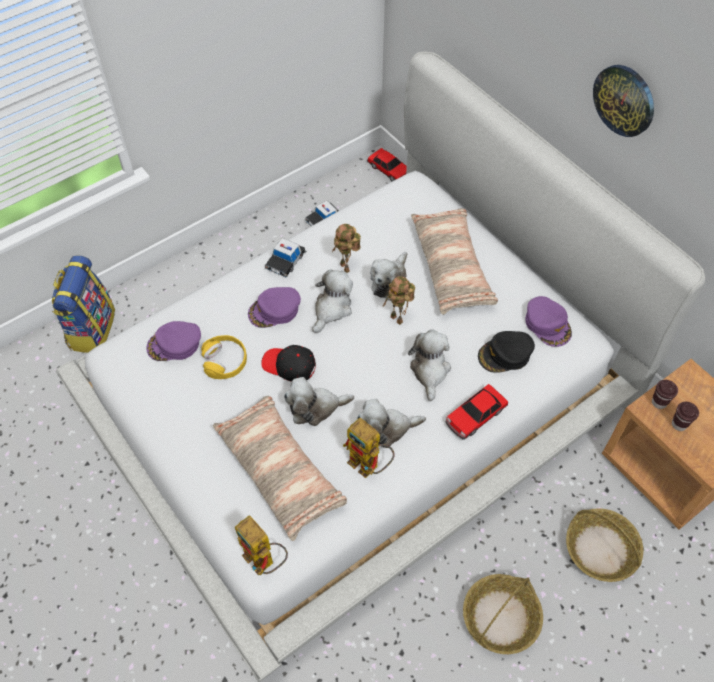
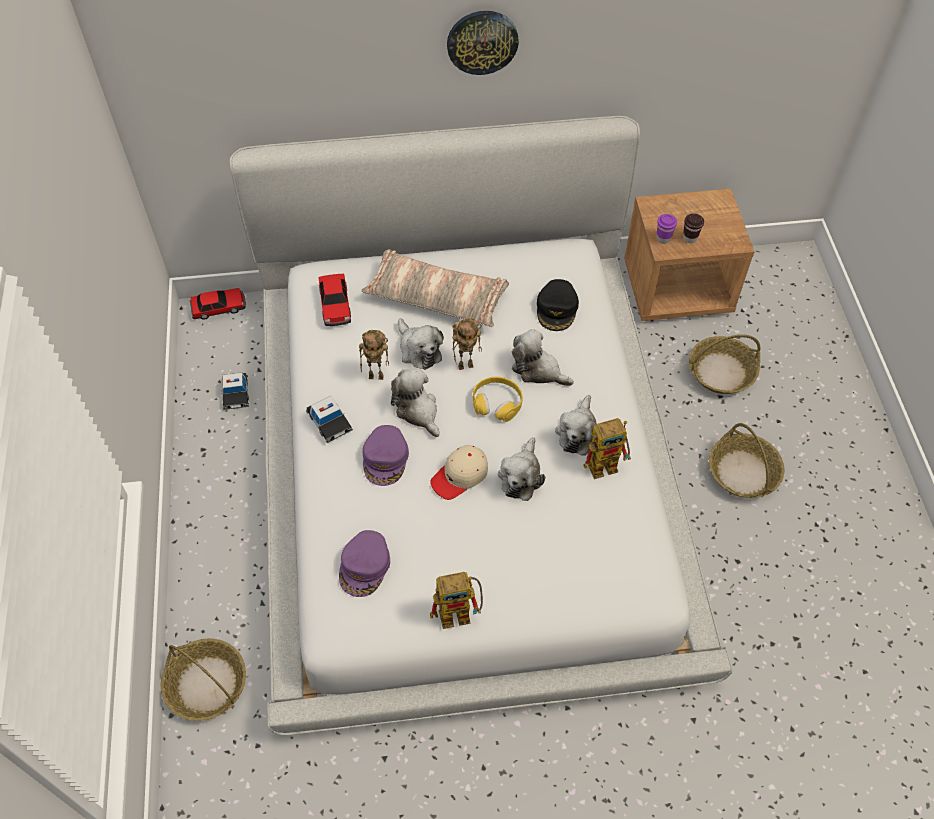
camera: 60 degrees left, 0 degrees up
(91, 329) = (206, 684): backpack -> basket
(225, 361) = (417, 528): yellow headphones -> yellow headphones (497, 403)
(264, 562) = (657, 592): toy robot -> toy robot (461, 612)
(280, 471) = (571, 536): pillow -> none
(289, 366) = (460, 476): black cap -> beige cap
(475, 416) = (603, 362): toy car -> toy car (335, 305)
(548, 324) = (545, 264): purple cap -> none
(659, 402) = (663, 239): brown cup -> purple cup

